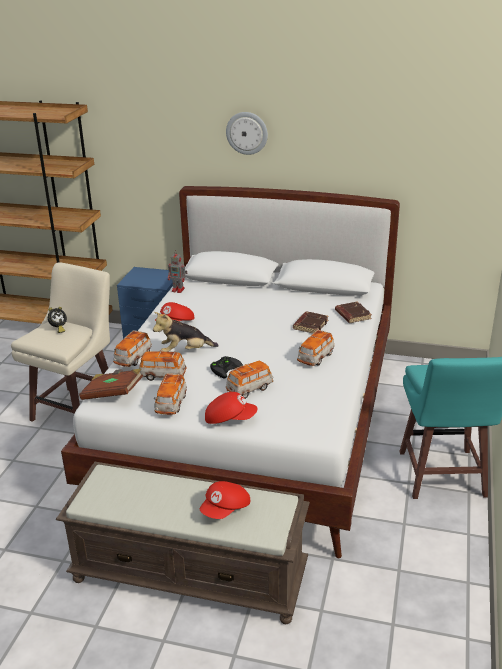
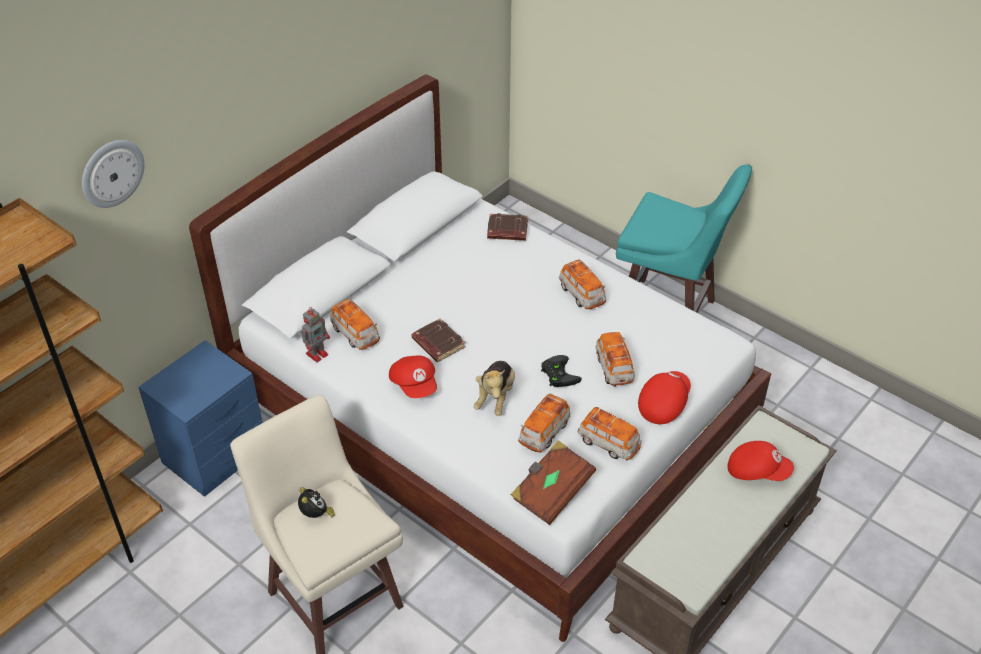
camera: 65 degrees left, 15 degrees up
(133, 359) = (479, 450): toy car -> toy car (355, 334)
(226, 509) = (757, 470): red cap -> red cap turned 45 degrees counterclockwise
(247, 133) = (253, 95): wall clock -> wall clock (112, 173)
(310, 325) = (505, 271): brown book -> brown book (437, 343)

